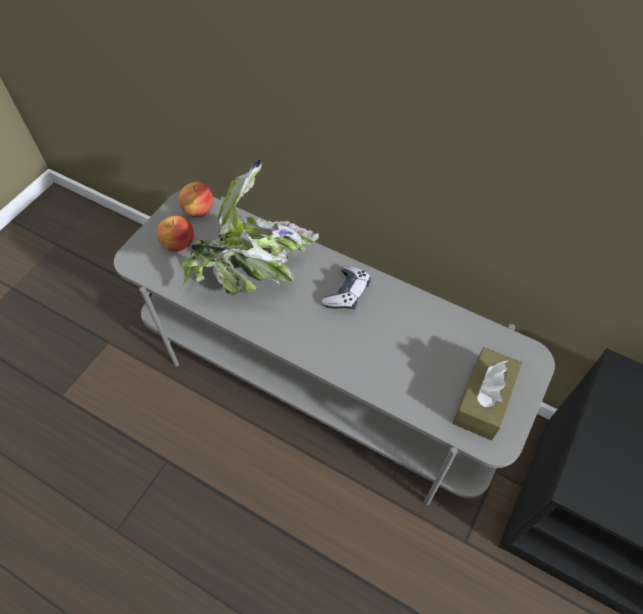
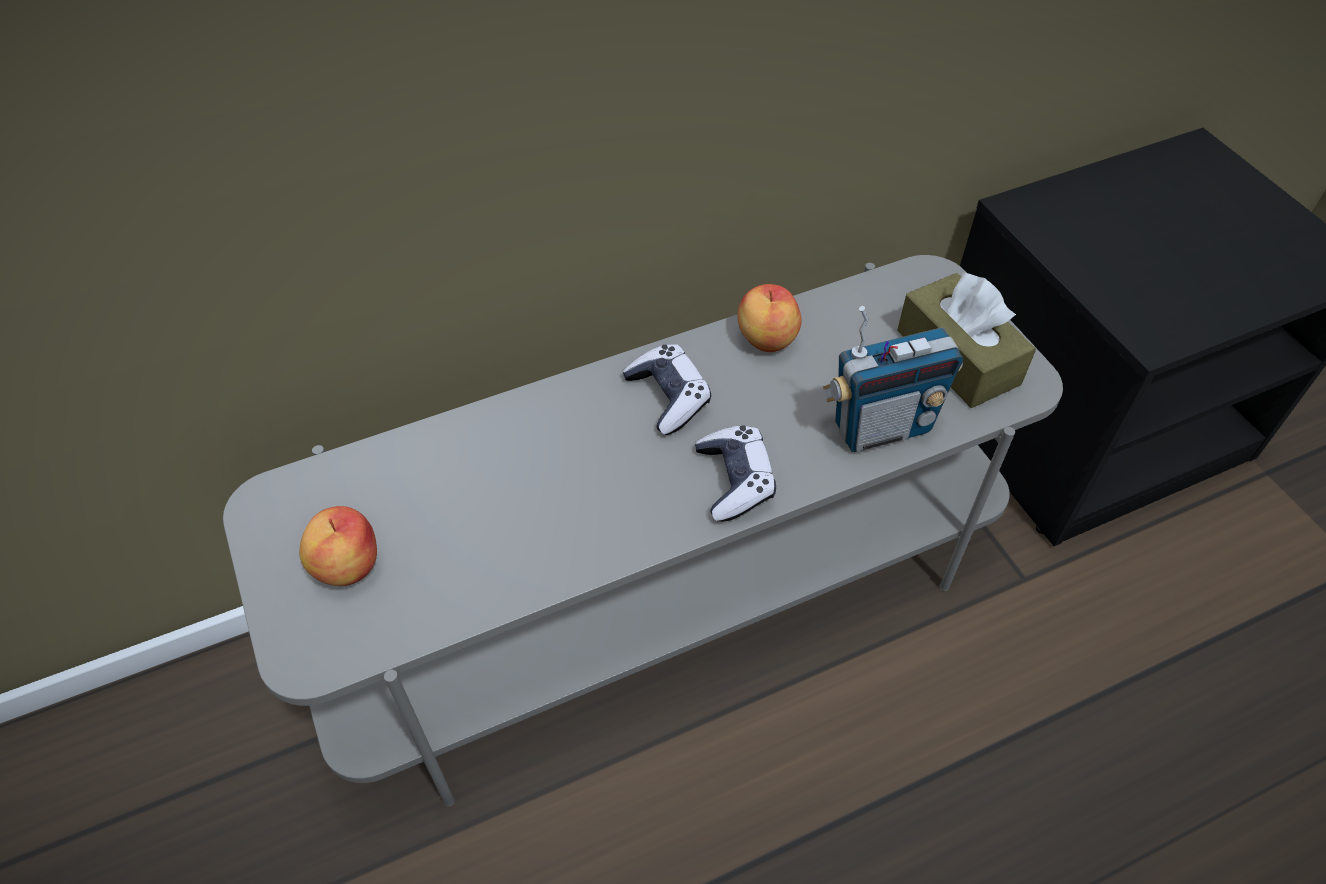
camera: 55 degrees left, 5 degrees down
(198, 210) = (304, 496): apple -> apple (765, 339)
(249, 277) = (522, 501): potted plant -> none
(321, 346) = (734, 481): none -> game controller
(404, 389) = (881, 427): none -> radio

